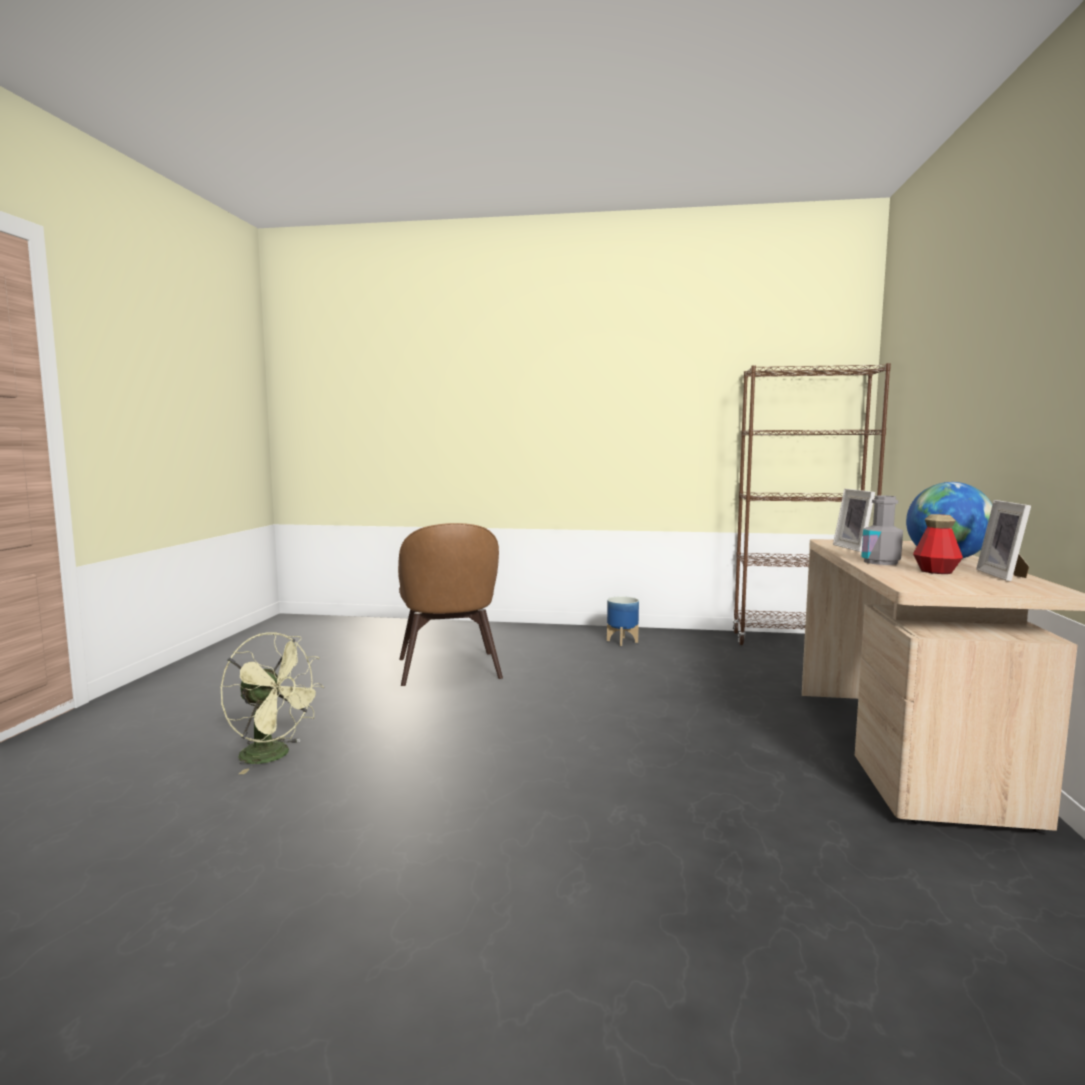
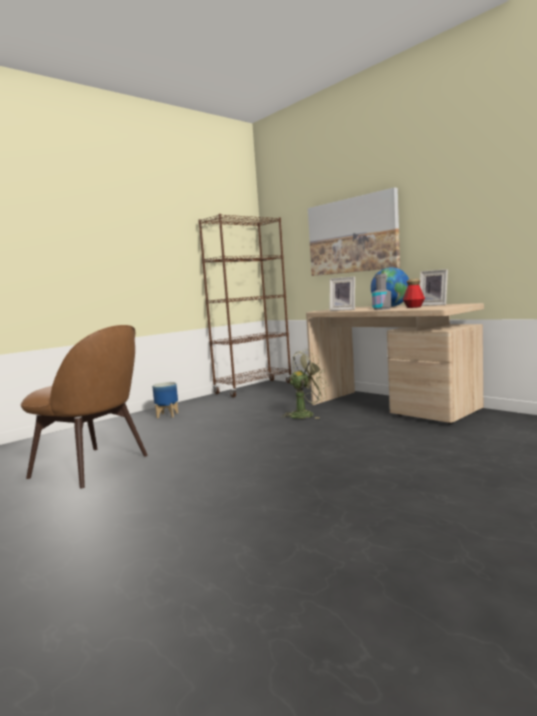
camera: 50 degrees left, 0 degrees up
(274, 756) = (109, 566): green fan -> green fan (306, 414)
(959, 407) = (352, 235): none -> picture

